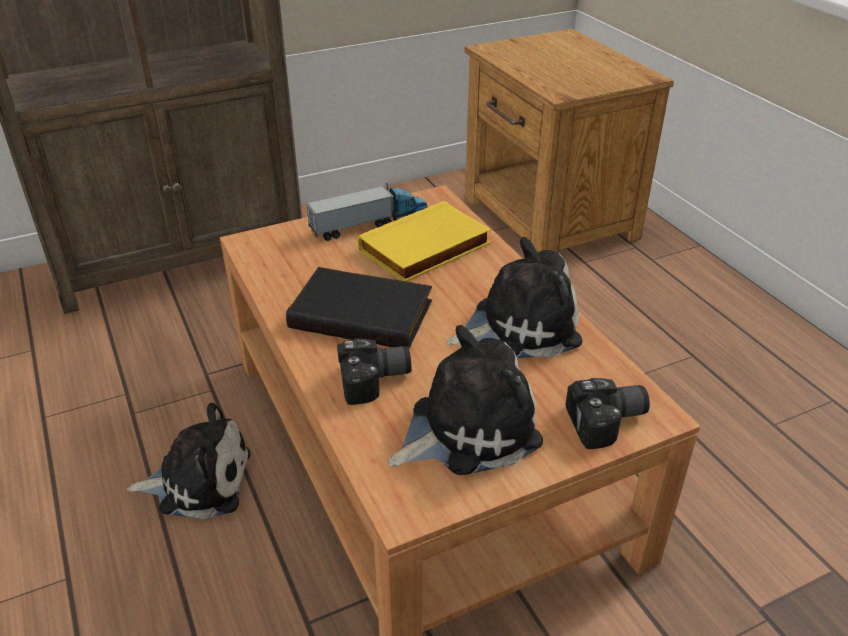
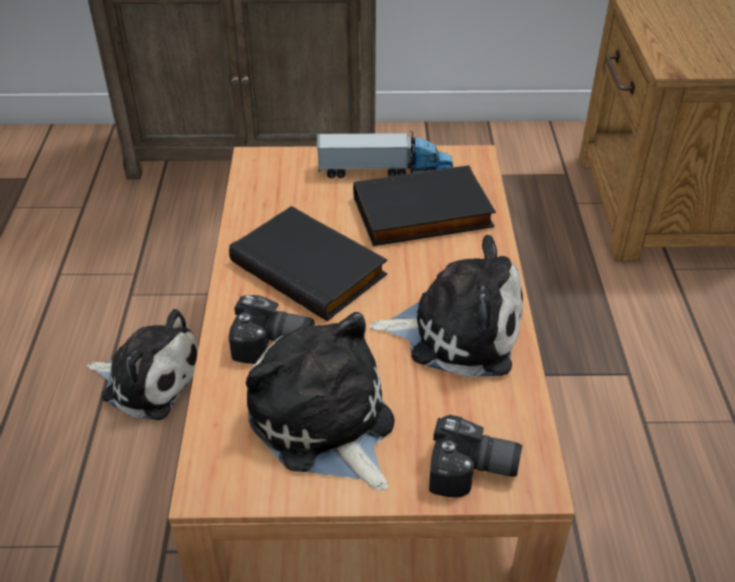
camera: 25 degrees right, 5 degrees up
(426, 249) = (422, 214): yellow book -> black book
(467, 429) = (324, 425): plush toy -> plush toy turned 120 degrees counterclockwise

